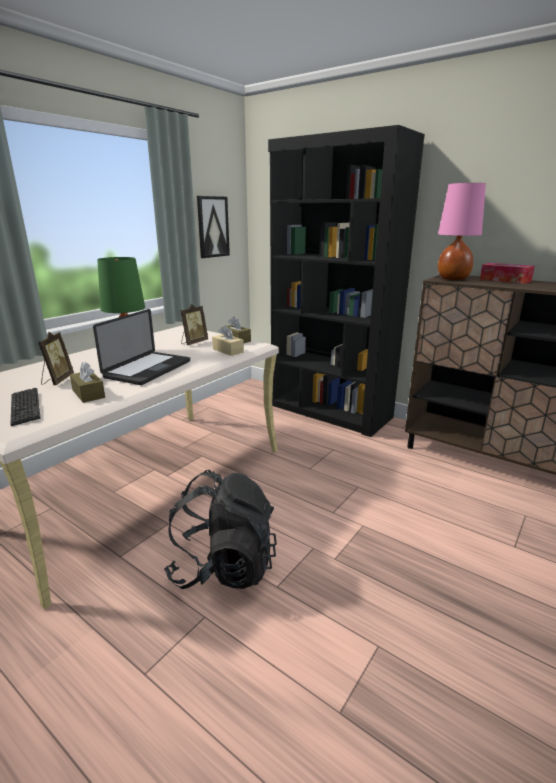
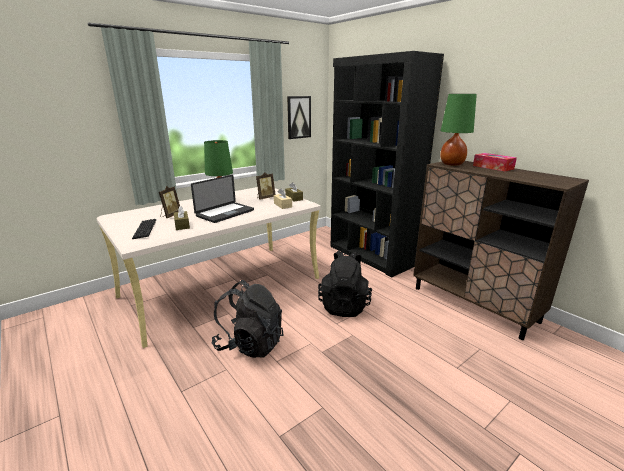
camera: 15 degrees right, 0 degrees up
(331, 485) = (344, 305): none -> black backpack
(453, 279) = (452, 164): pink table lamp -> green table lamp

